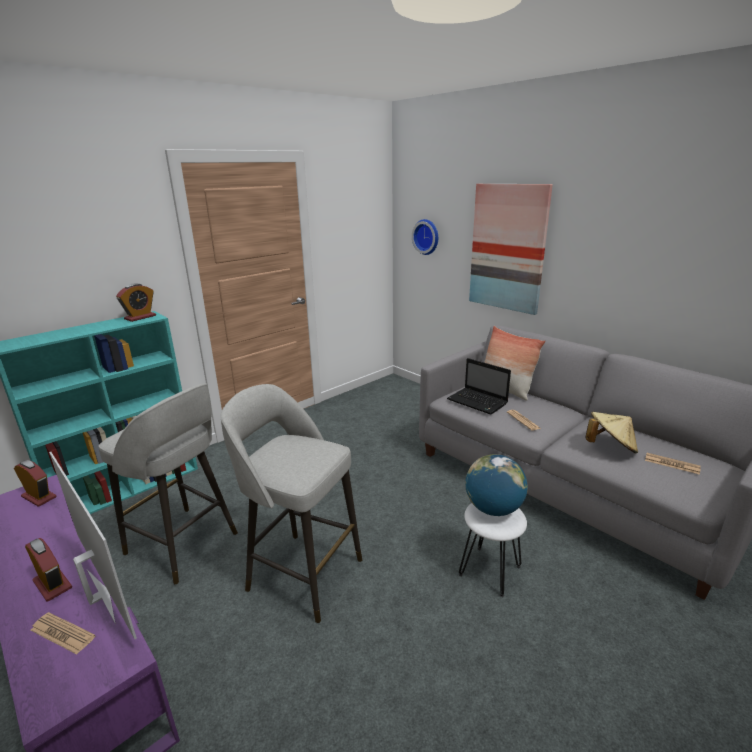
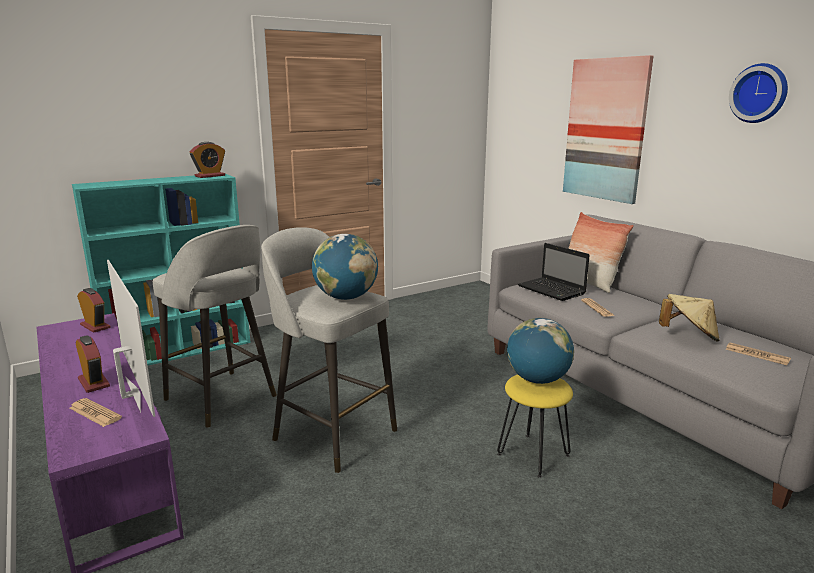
camera: 10 degrees right, 5 degrees down
(311, 456) = (346, 297): none -> globe
(427, 236) = (522, 122): wall clock -> wall clock (760, 93)
(490, 571) = (534, 455): white stool -> yellow stool

